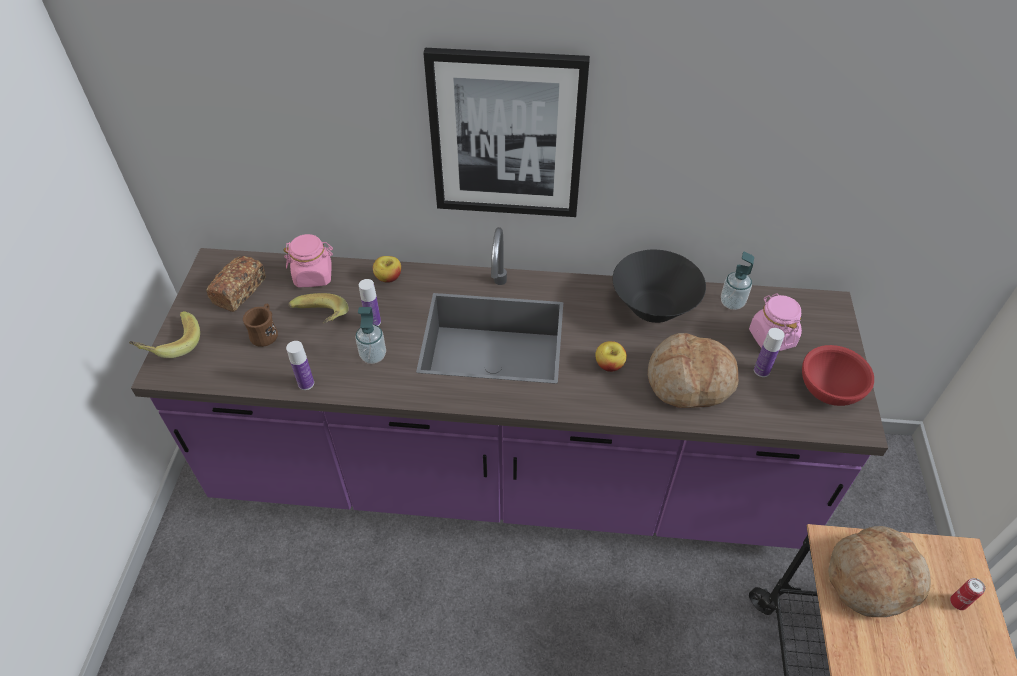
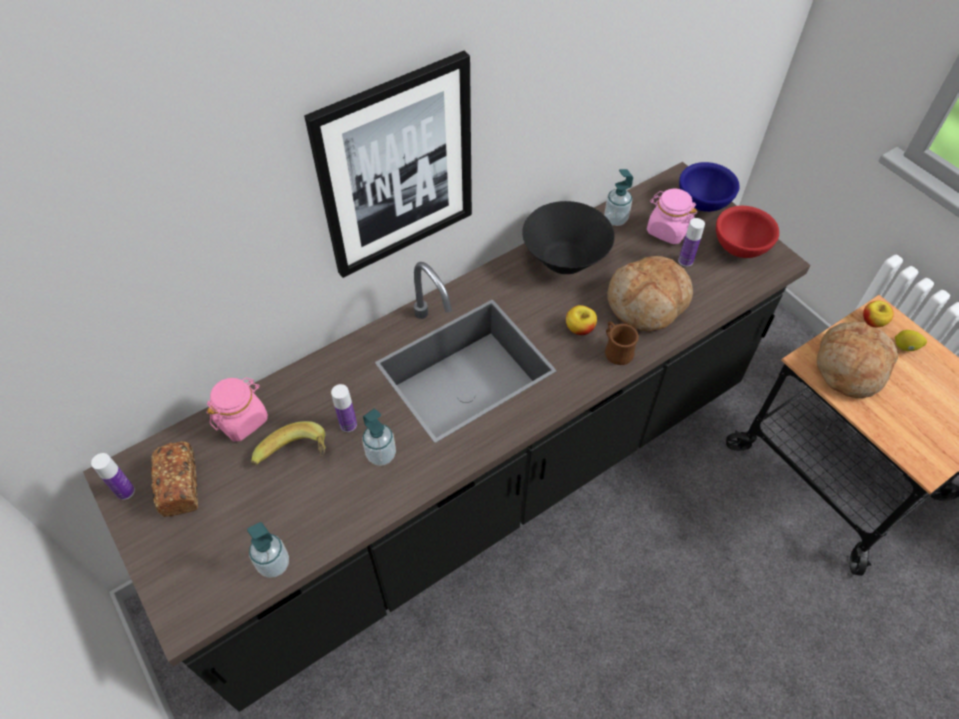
camera: 40 degrees left, 5 degrees up
(171, 345) = (164, 588): banana -> none
(240, 376) = (274, 564): none -> soap dispenser
(266, 333) = (254, 506): brown mug -> brown mug (616, 350)
(306, 383) = (346, 524): bottle -> bottle (125, 491)
(388, 278) = (318, 375): apple -> apple (873, 321)
(508, 474) = (479, 484): purple counter -> black counter
(833, 335) = (703, 202): none -> blue bowl
(958, 603) = (905, 347): can -> lemon

